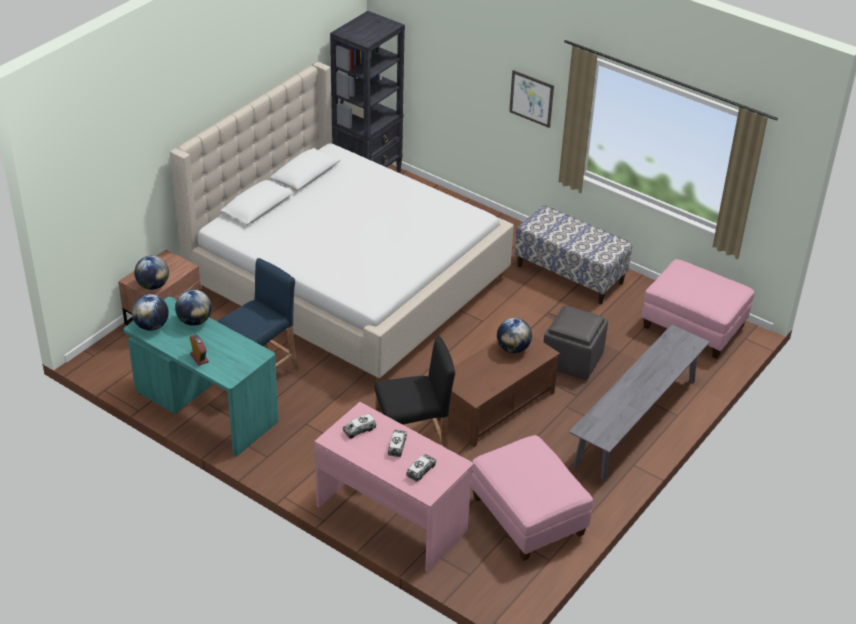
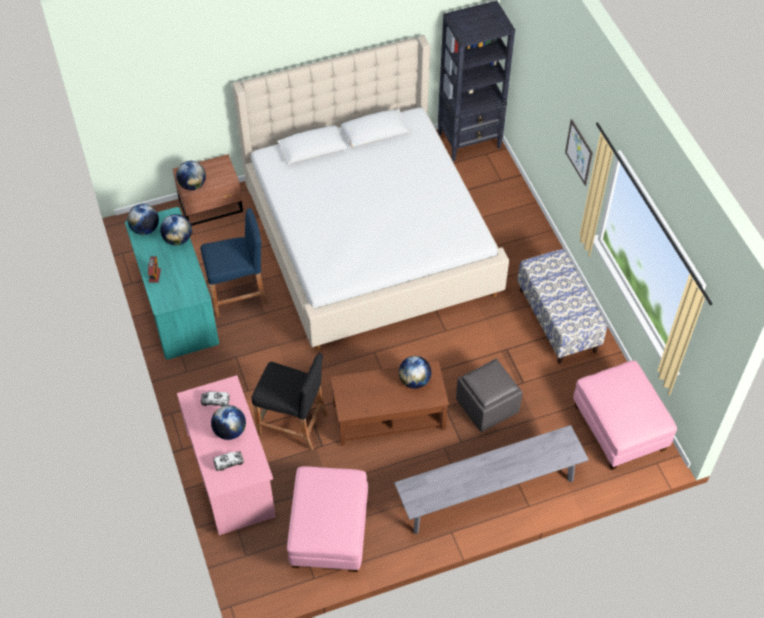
camera: 35 degrees right, 15 degrees up
(397, 446) = (230, 431): toy truck -> globe

